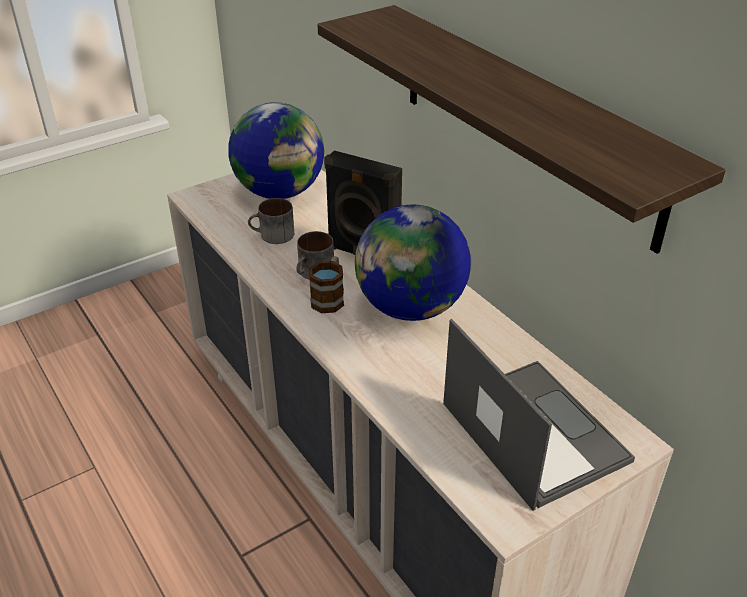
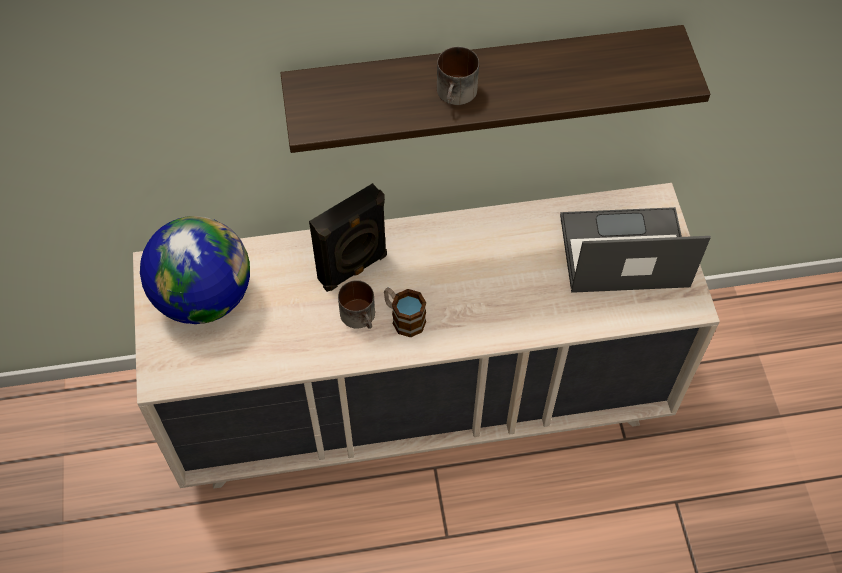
camera: 65 degrees left, 20 degrees up
(272, 236) = (281, 330): mug -> mug (457, 94)
(411, 308) = (450, 264): globe -> none

